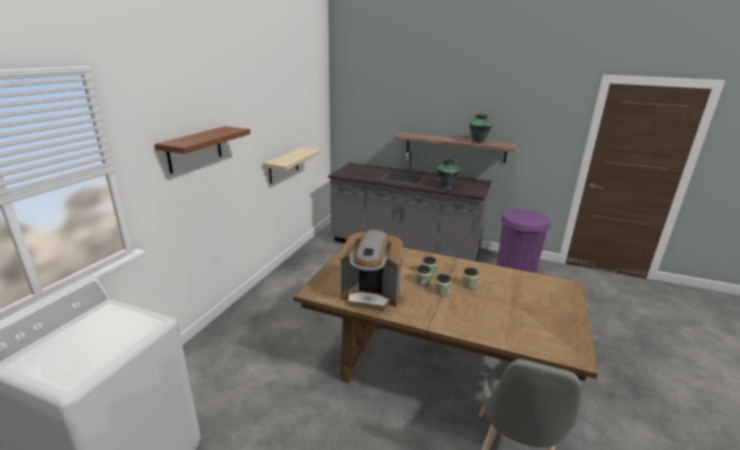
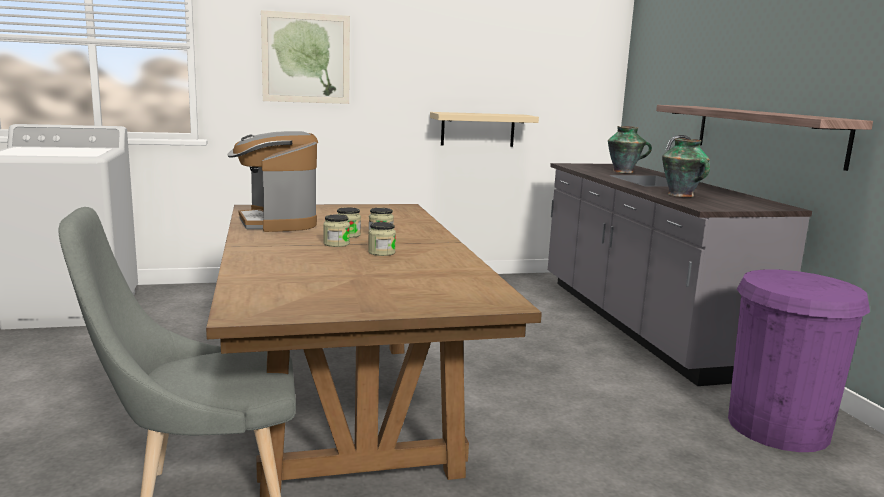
camera: 55 degrees right, 10 degrees down
(195, 149) = (306, 58): brown shelf -> picture
(478, 142) = (778, 114): vase -> vase (624, 172)

